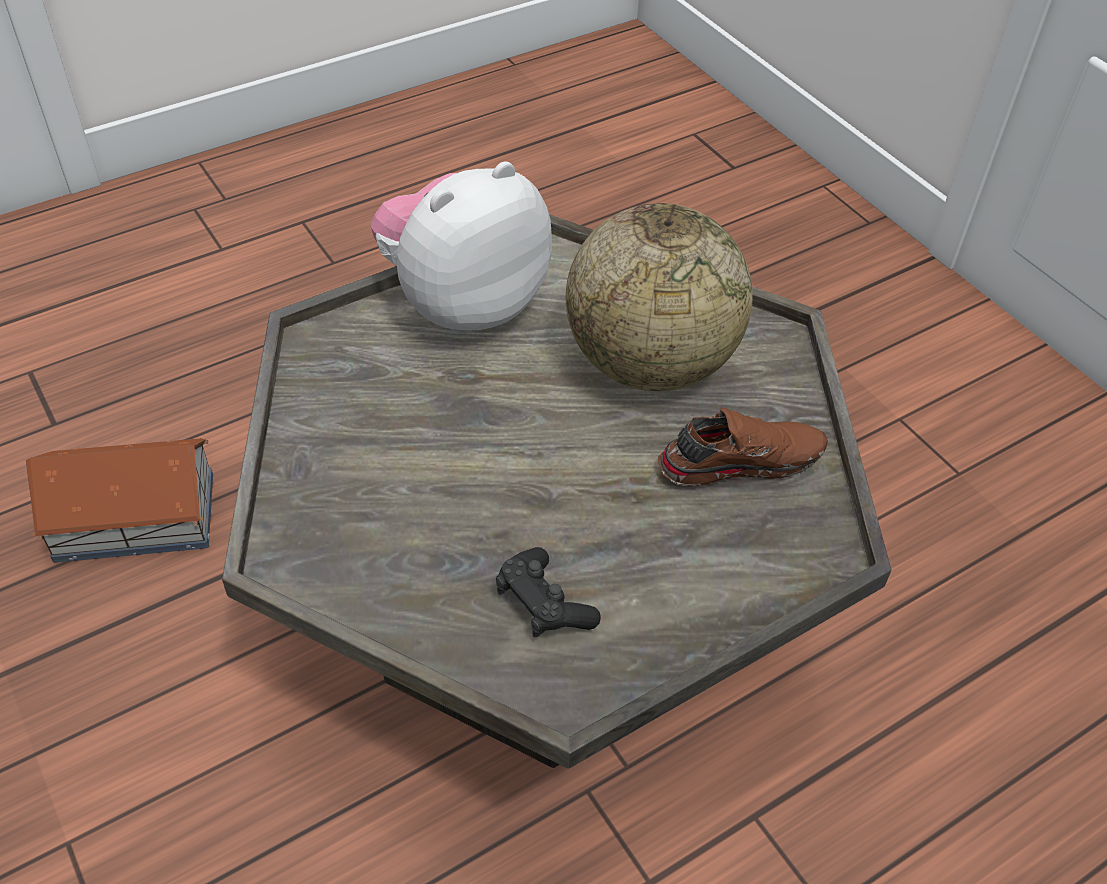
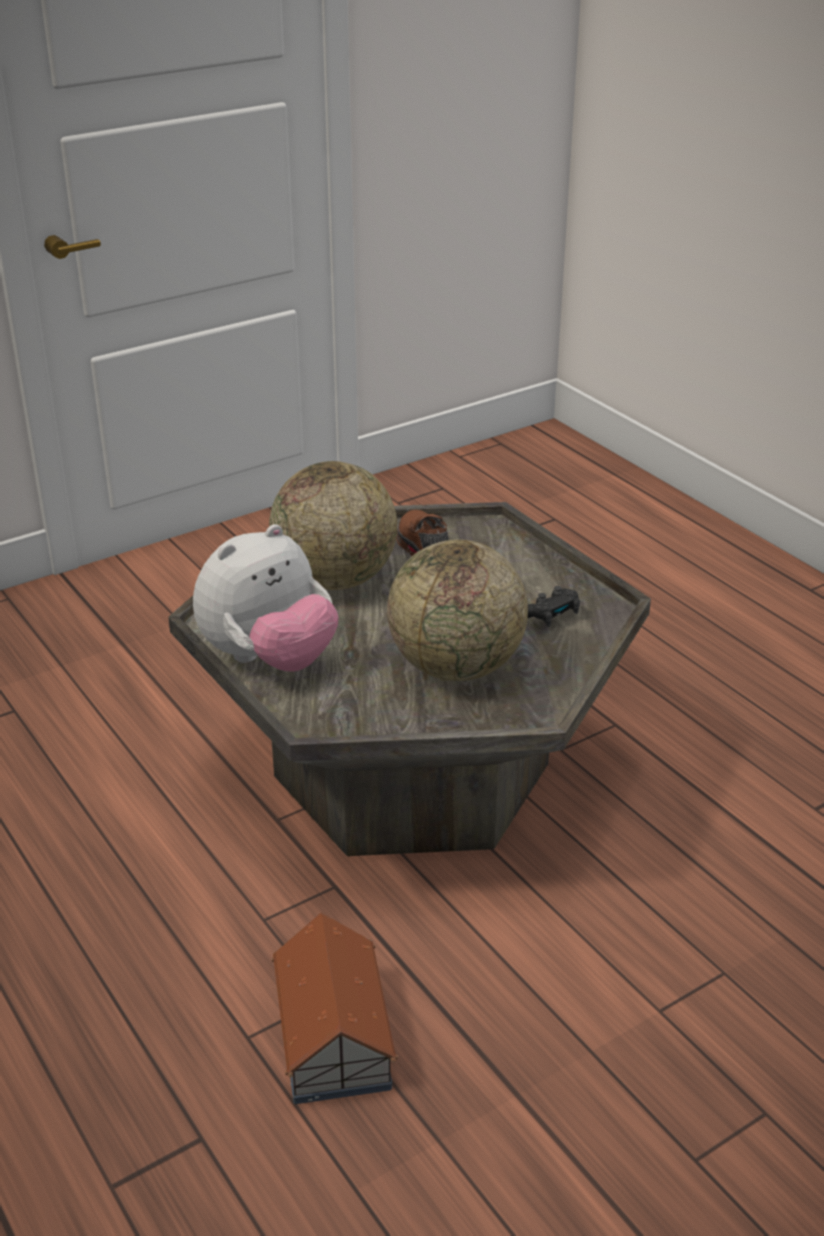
camera: 90 degrees left, 15 degrees down
(422, 482) = (456, 667): none -> globe
(463, 303) = (269, 659): plush toy -> plush toy turned 90 degrees counterclockwise

